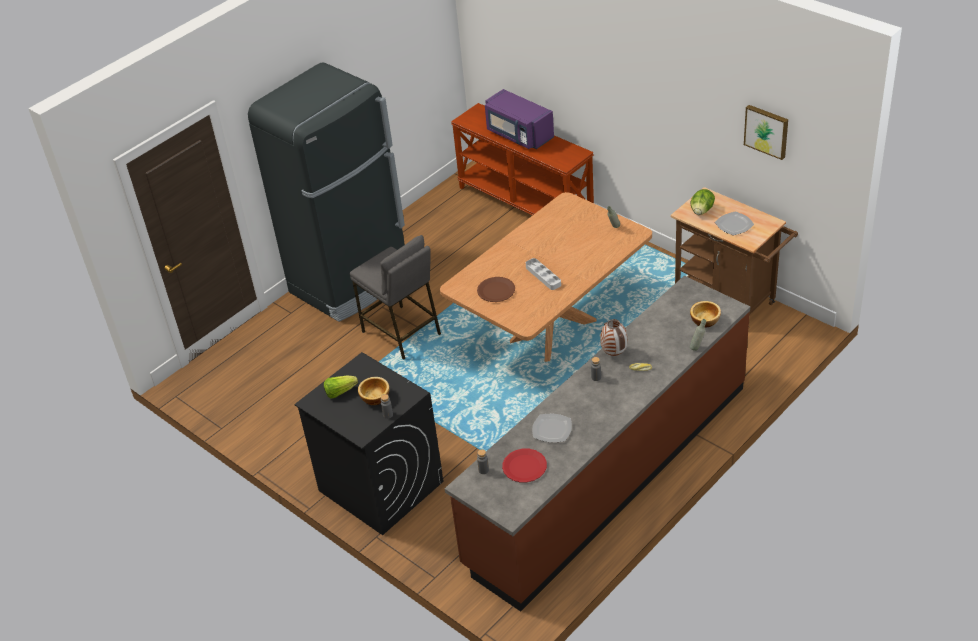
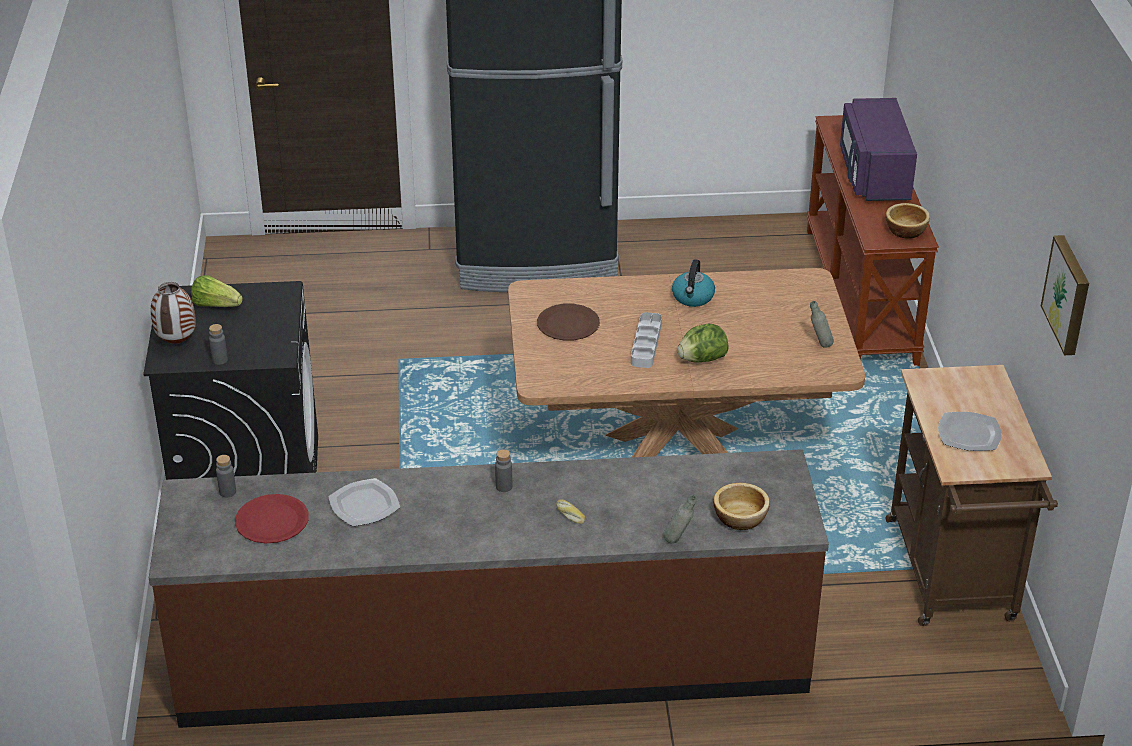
camera: 40 degrees right, 5 degrees down
(374, 397) = (237, 333): bowl -> bowl (905, 230)
(401, 333) = (507, 344): grey stool -> none
(530, 242) = (693, 297): none -> kettle
(614, 353) = (568, 476): vase -> vase (177, 342)
(701, 211) = (951, 390): lettuce -> lettuce (702, 359)

